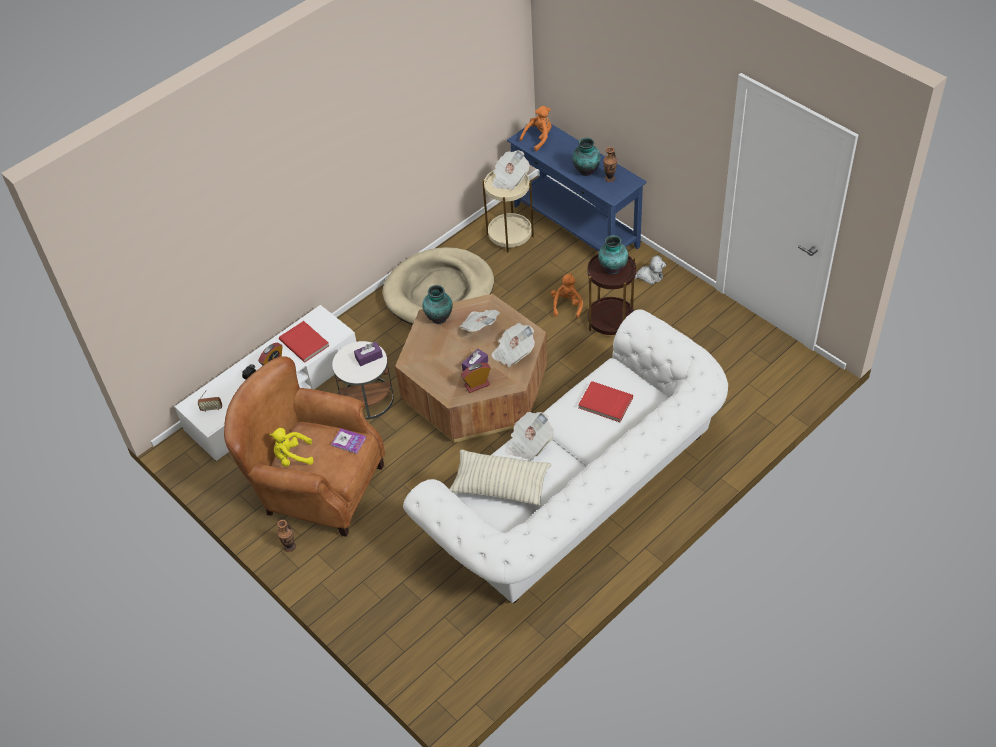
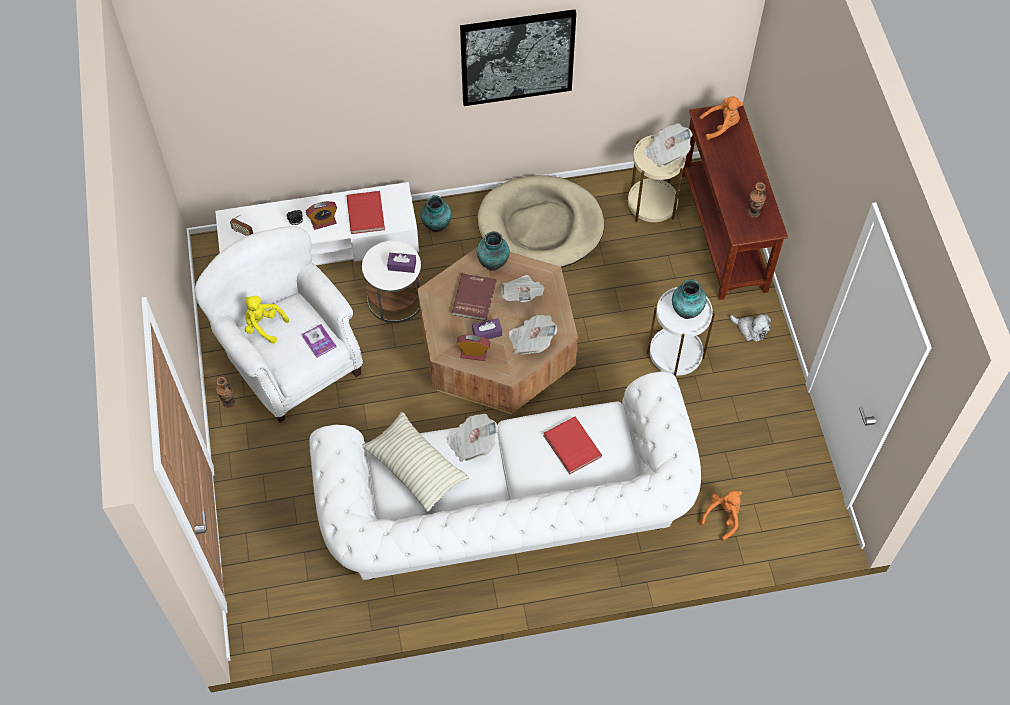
camera: 30 degrees right, 10 degrees up
(317, 487) = (290, 359): brown armchair -> white armchair
(375, 141) = (517, 57): none -> picture
(444, 349) = (473, 298): none -> red book
(567, 305) = (647, 313): orange plush toy -> orange plush toy (722, 517)
(576, 226) = (724, 232): blue console table -> brown console table
(586, 171) = (737, 191): vase -> vase (436, 226)
(610, 321) = (675, 355): brown side table -> white side table

